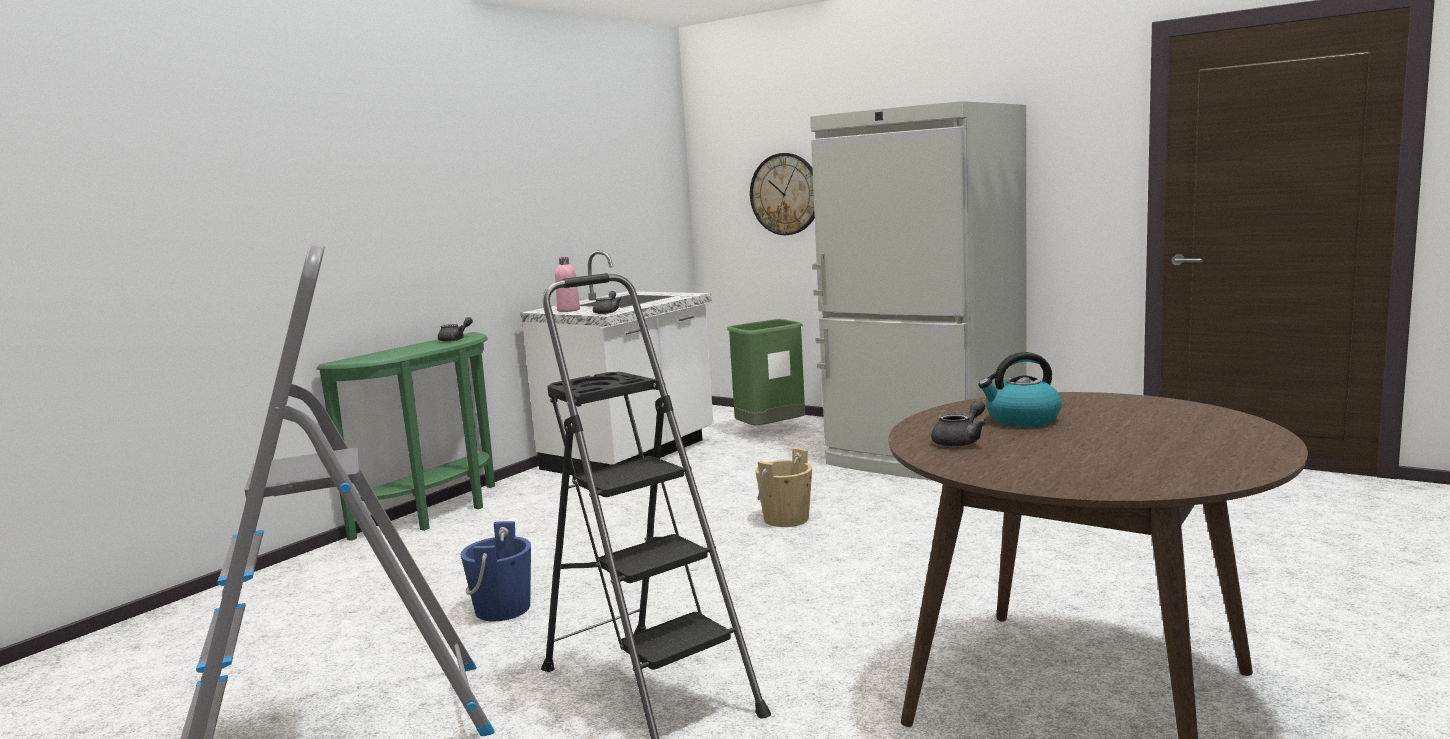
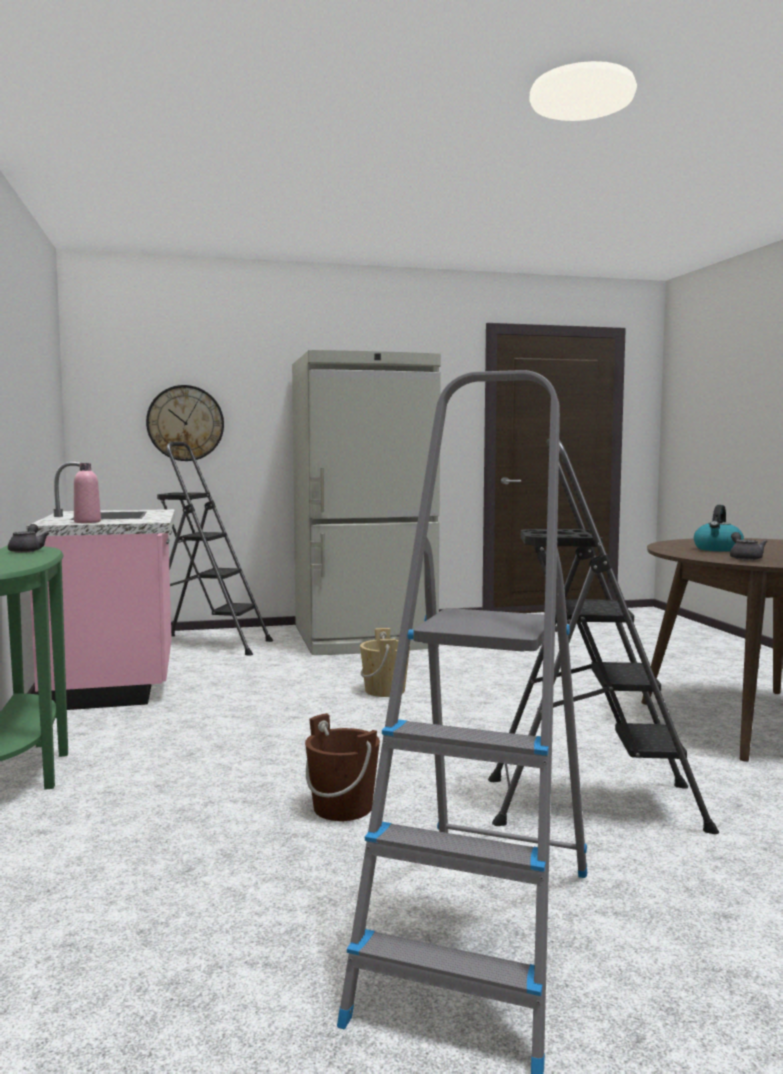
camera: 50 degrees left, 5 degrees down
(503, 609) = (342, 808): blue bucket -> brown bucket
(607, 312) = (149, 520): grey teapot -> none
(631, 455) = (115, 682): white counter -> pink counter
(770, 432) = (206, 644): green trash can -> step ladder

